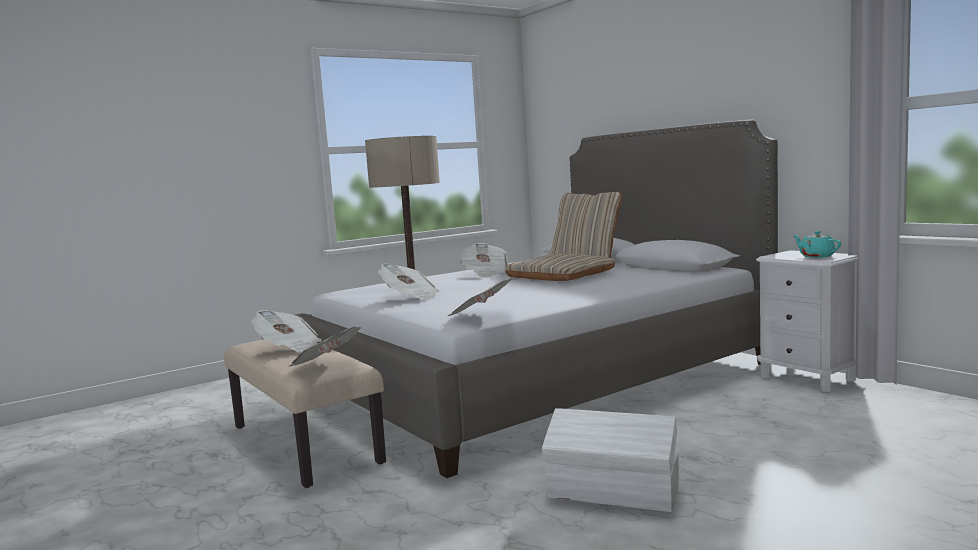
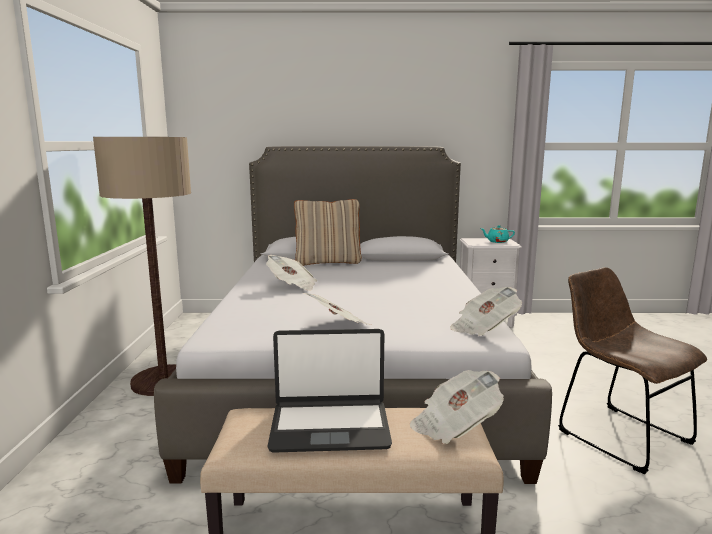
camera: 55 degrees left, 5 degrees up
(289, 348) = (330, 426): newspaper -> laptop
(560, 276) = (363, 277): beige pillow -> none
(613, 493) = (617, 434): white storage box -> brown chair

